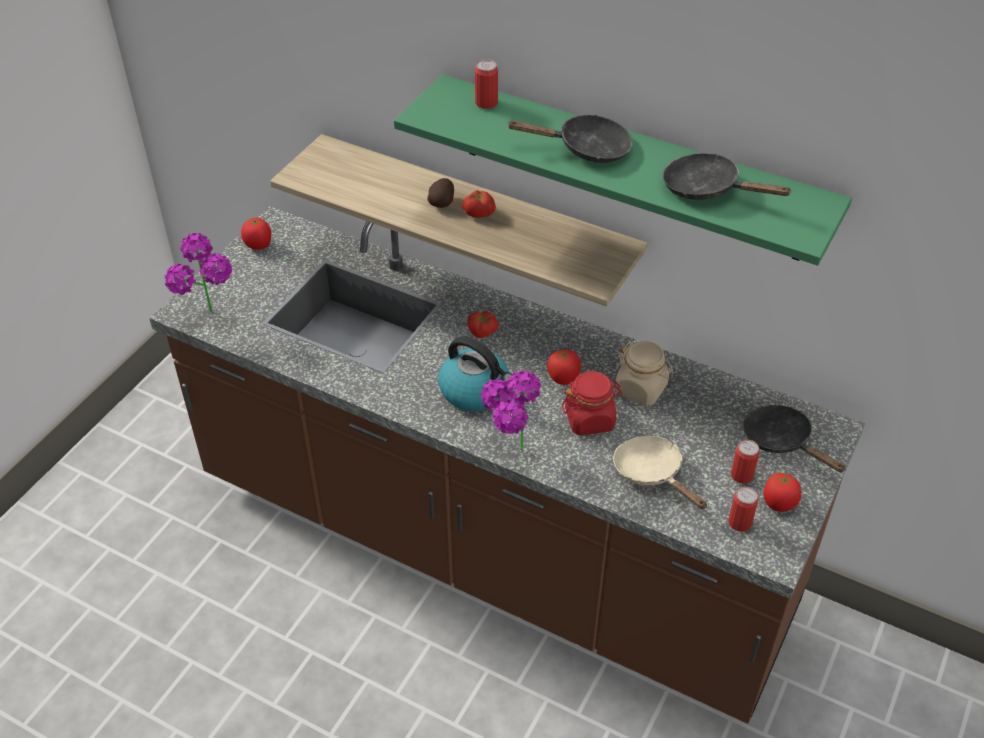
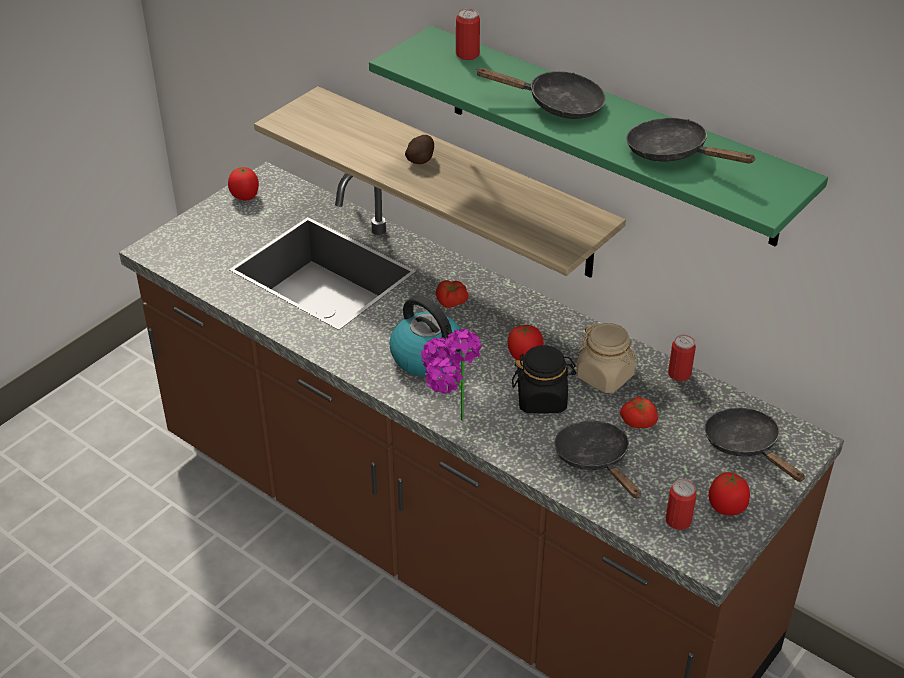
camera: 10 degrees right, 5 degrees down
(211, 319) = (179, 260): potted plant -> none
(479, 212) = (456, 172): tomato -> tomato (638, 420)
(590, 419) = (542, 399): red jar -> black jar
(652, 473) = (595, 460): beige frying pan -> black frying pan
(741, 475) = (692, 474): can -> can (679, 374)

